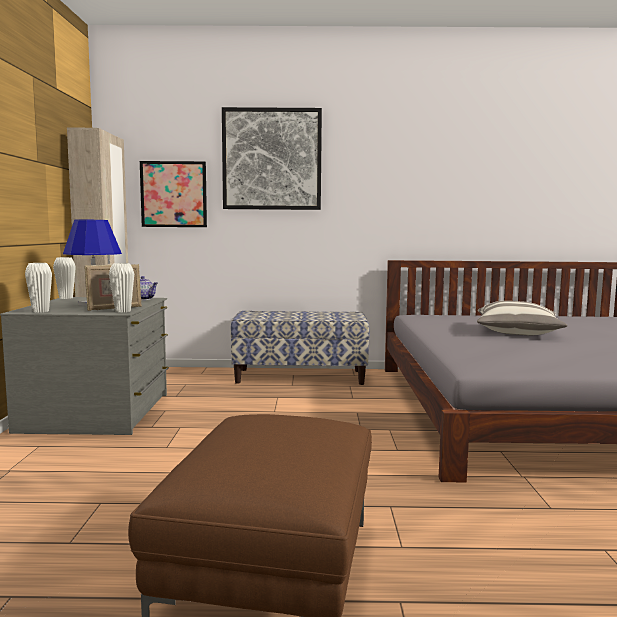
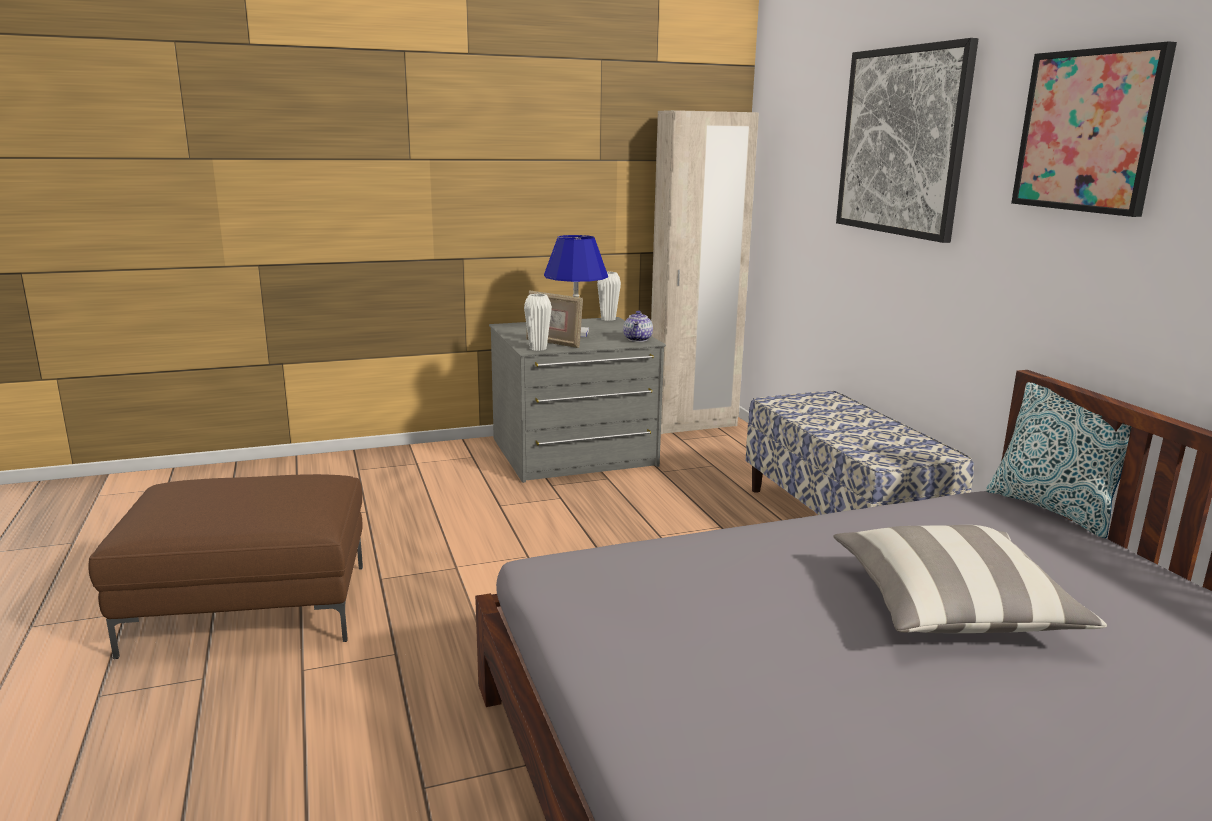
camera: 70 degrees right, 10 degrees up
(40, 311) = (511, 329): white vase -> none
(174, 194) = (801, 194): picture -> picture (1089, 131)
(425, 314) = (1053, 510): none -> pillow

